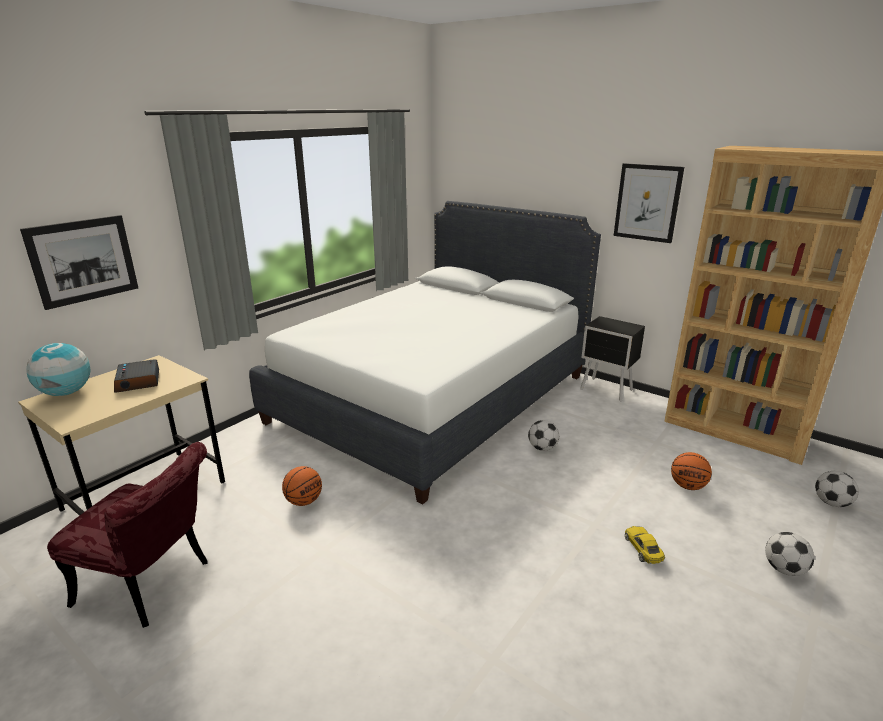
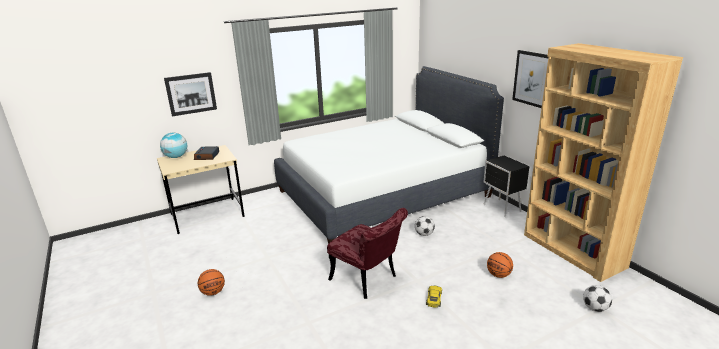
camera: 25 degrees right, 0 degrees up
(154, 585) = (189, 253): red chair -> red chair (368, 280)
(304, 501) = (274, 233): basketball -> basketball (213, 292)
(784, 569) = (513, 332): football -> none

